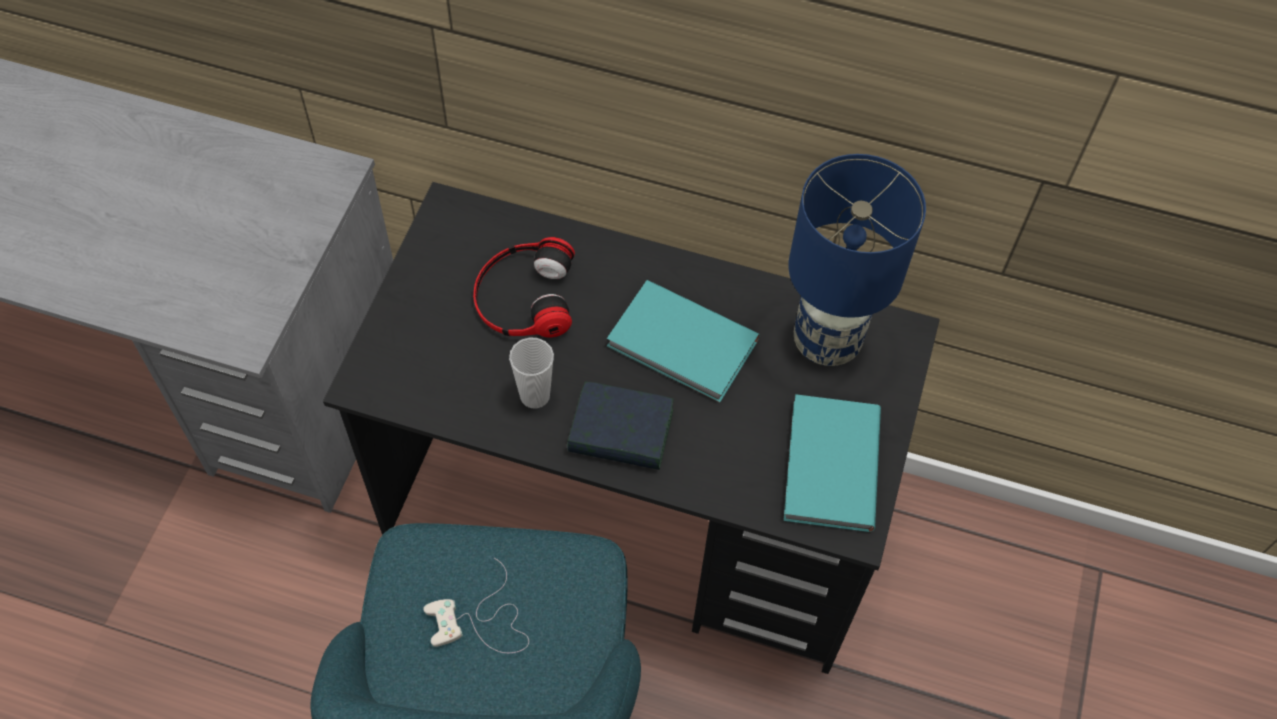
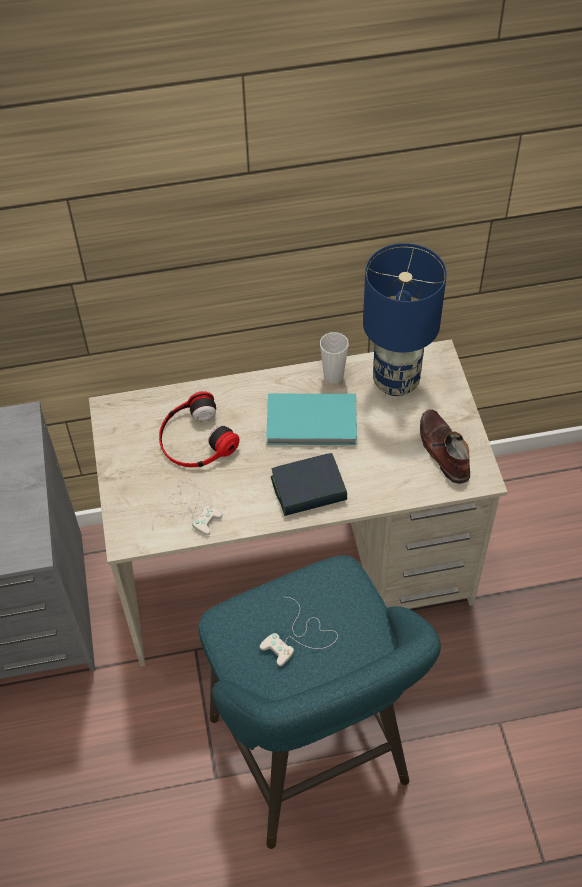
camera: 25 degrees left, 5 degrees down
(460, 383) = (189, 508): none -> white game controller
(535, 396) = (242, 494): cup -> cup (333, 376)
(633, 510) = (295, 568): black desk -> beige desk
(828, 466) = (443, 450): turquoise book -> brown shoe

